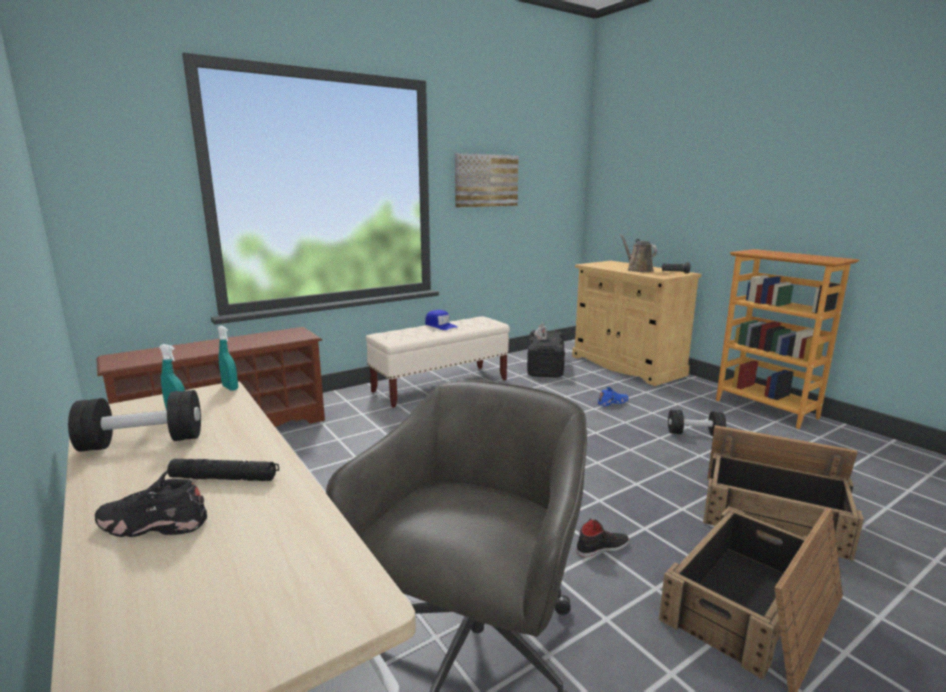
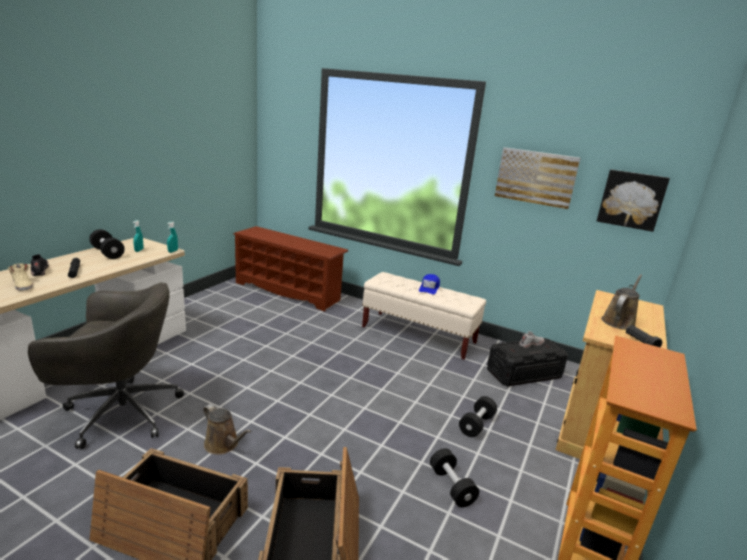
camera: 60 degrees right, 5 degrees up
(247, 545) = (22, 285): none -> beige shoe
(552, 187) = (631, 199): none -> picture
(602, 547) = (223, 445): black shoe -> brown watering can
(612, 402) = (476, 424): blue shoe -> black dumbbell

